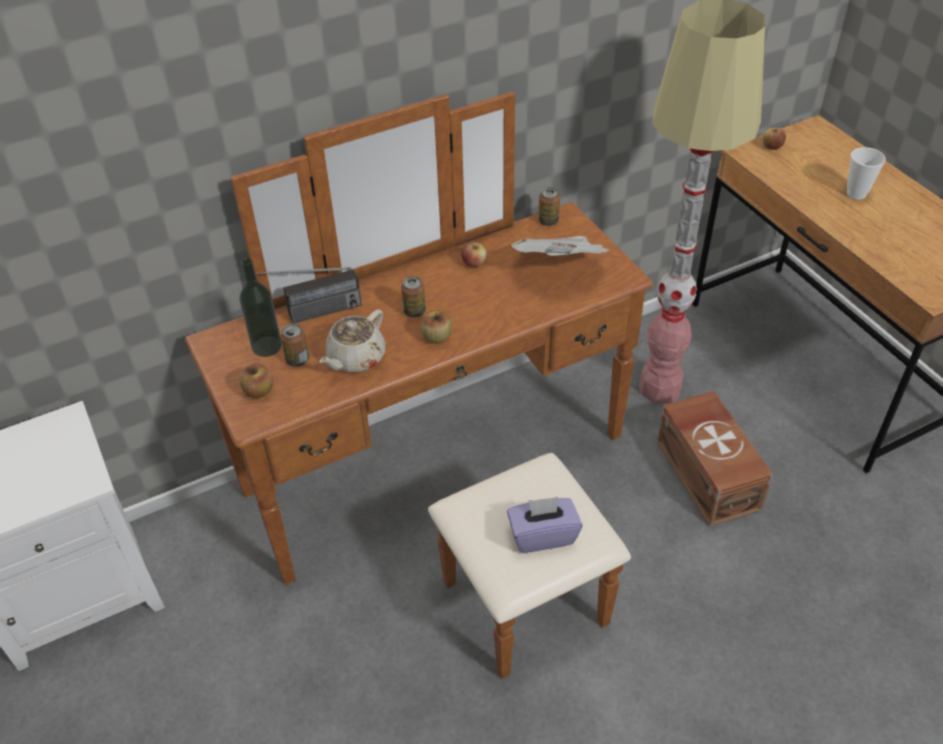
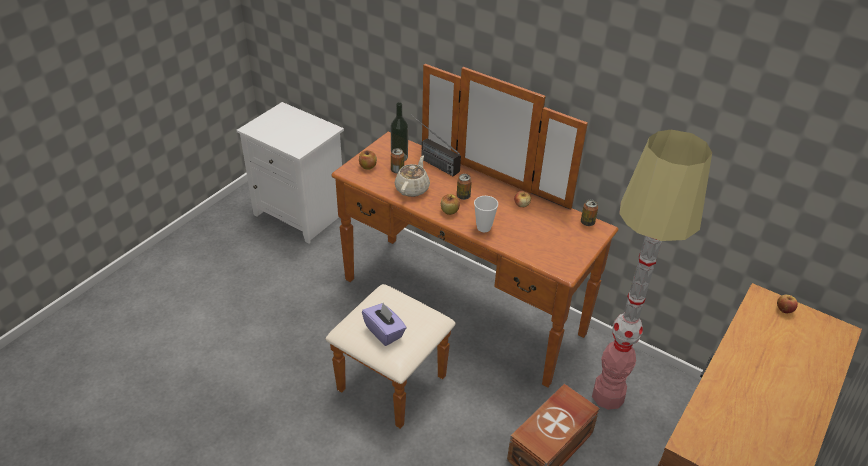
camera: 60 degrees right, 5 degrees down
(355, 358) = (412, 188): beige teapot -> beige teapot turned 105 degrees clockwise
(560, 266) = (550, 240): newspaper -> none
(856, 193) = (775, 372): cup -> cup (484, 227)

